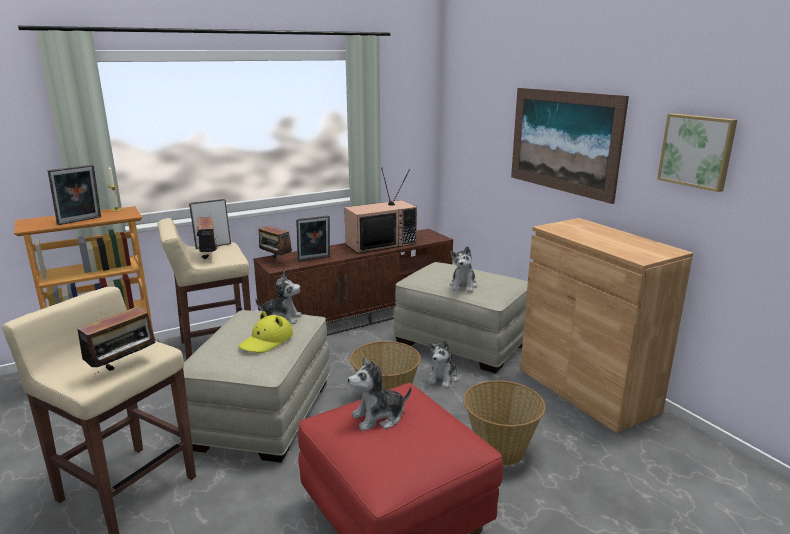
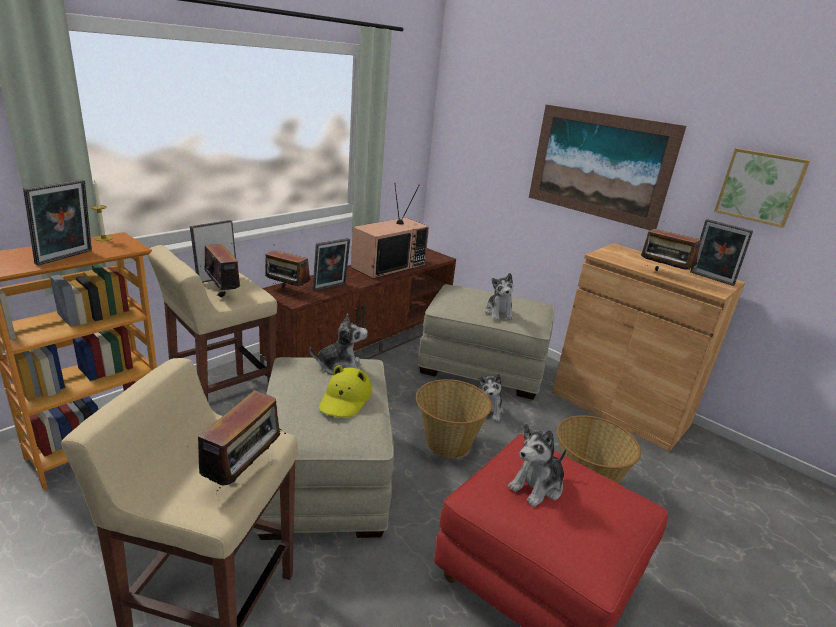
camera: 20 degrees left, 5 degrees up
(598, 244) = (663, 274): none -> radio
(652, 248) = (710, 279): none -> picture frame

